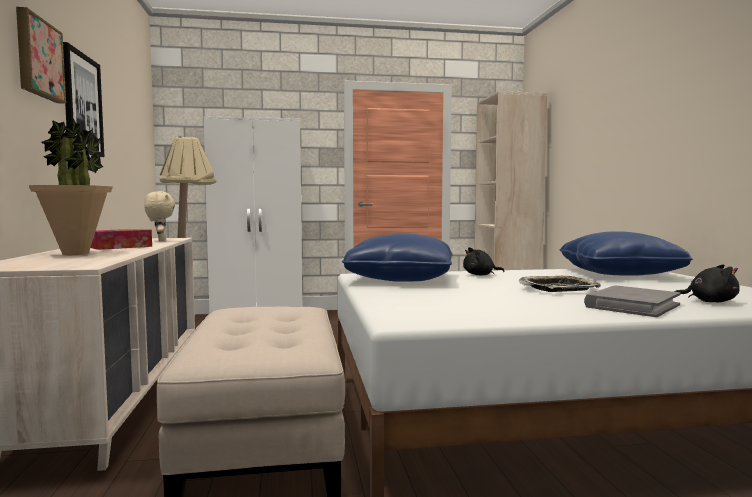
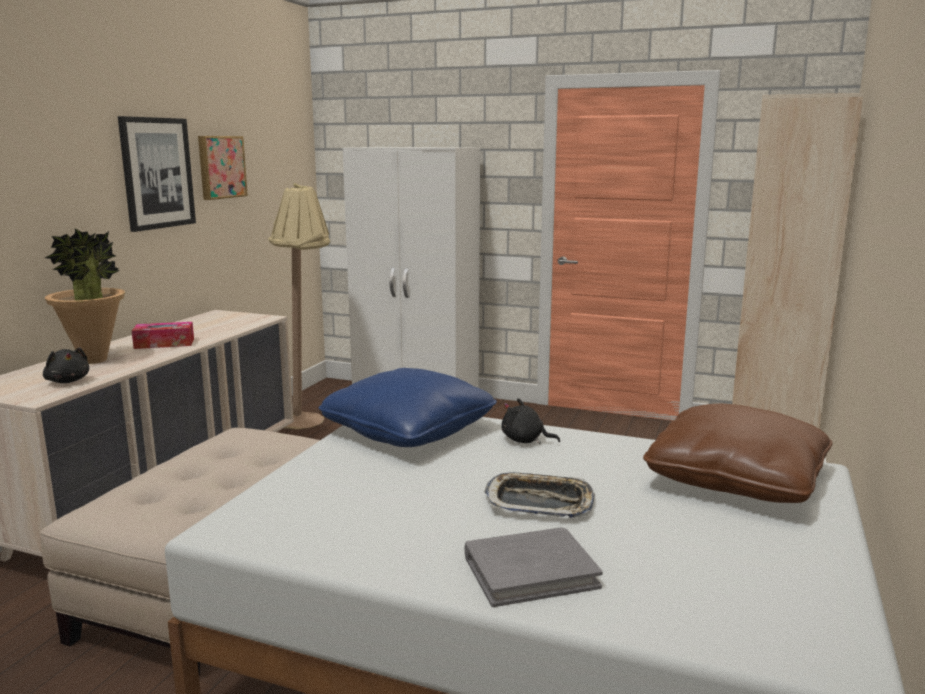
camera: 30 degrees right, 10 degrees up
(38, 58) = (76, 150): picture -> picture (220, 167)
(160, 240) = (235, 325): beige plush toy -> none
(619, 274) = (735, 480): blue pillow -> brown pillow
(709, 301) = (668, 593): black plush toy -> black plush toy (68, 381)

